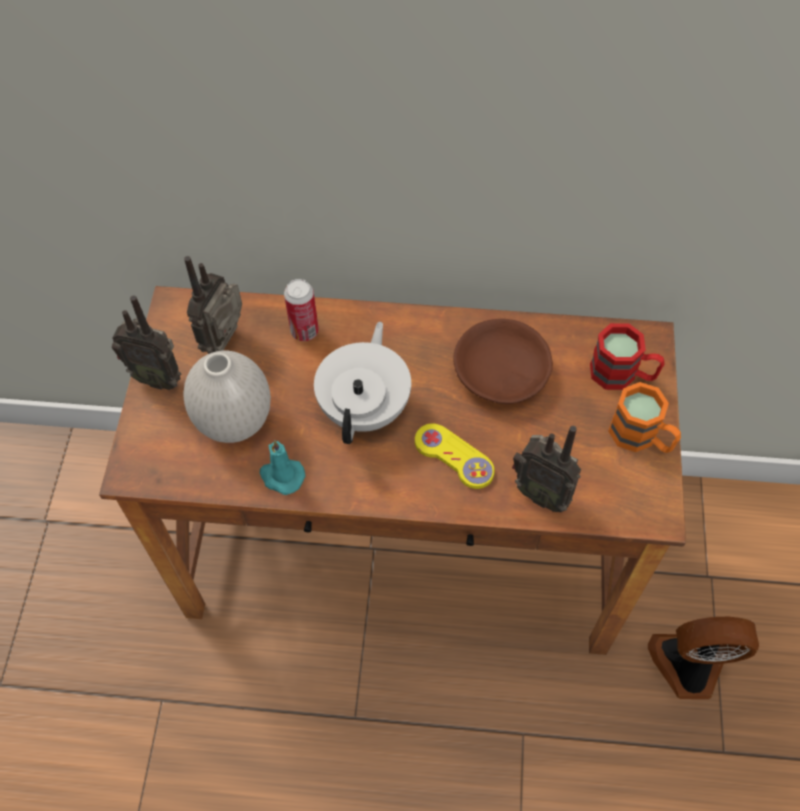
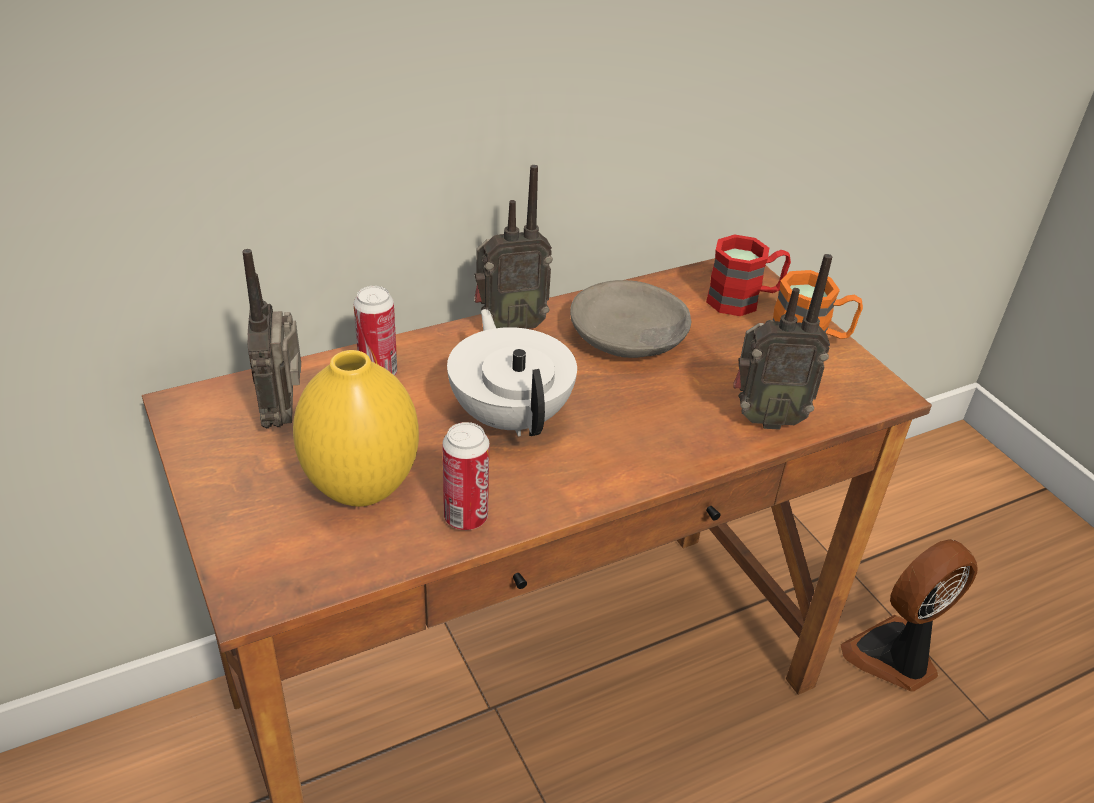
camera: 35 degrees left, 20 degrees down
(158, 377) = (215, 481): radio -> radio (508, 327)
(234, 423) = (359, 489): white vase -> yellow vase
(281, 476) = (465, 517): turquoise candle -> can
(454, 457) = (648, 422): yellow game controller -> none
(501, 373) = (629, 337): brown bowl -> grey bowl

